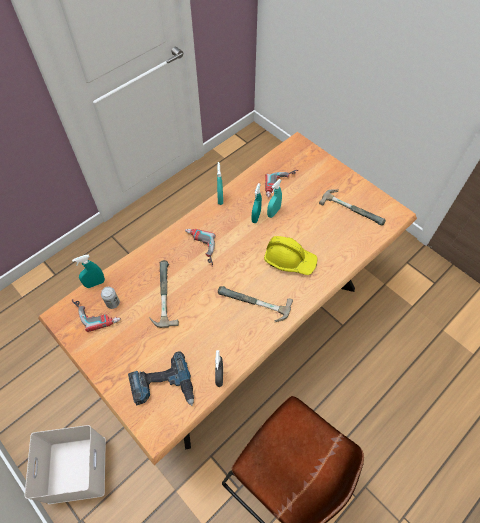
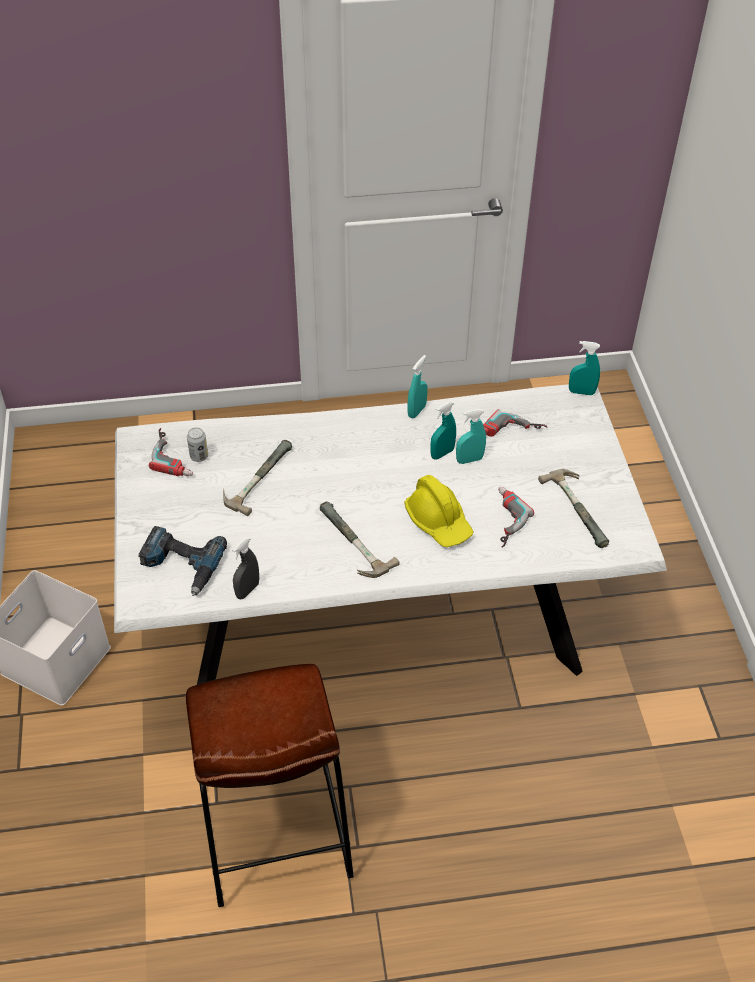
camera: 35 degrees right, 10 degrees down
(95, 283) = (197, 427): turquoise spray bottle -> turquoise spray bottle (581, 392)
(199, 248) = (341, 452): power drill -> power drill (501, 519)
(240, 324) = (376, 621): brown dining table -> white dining table

